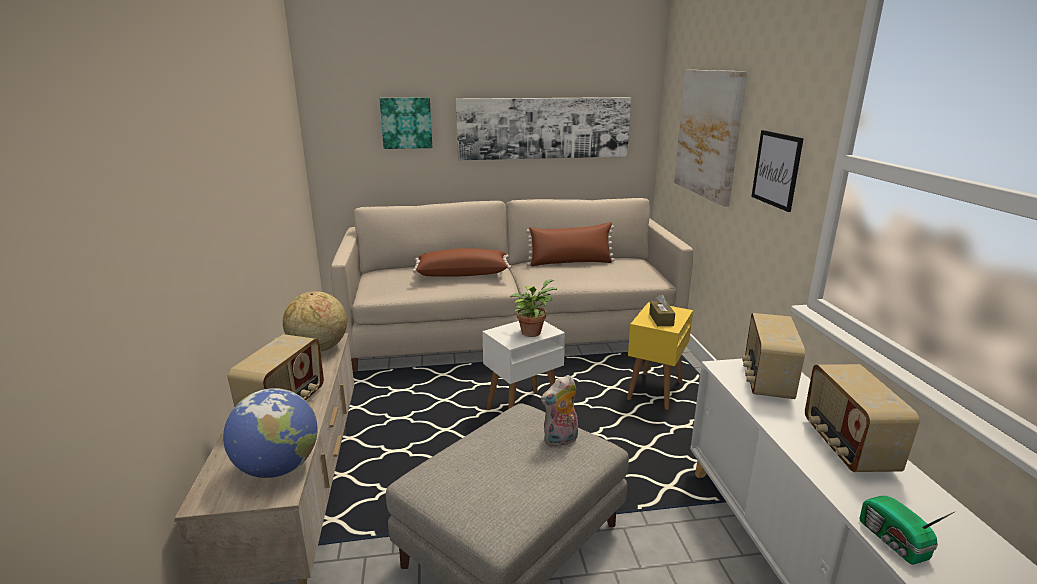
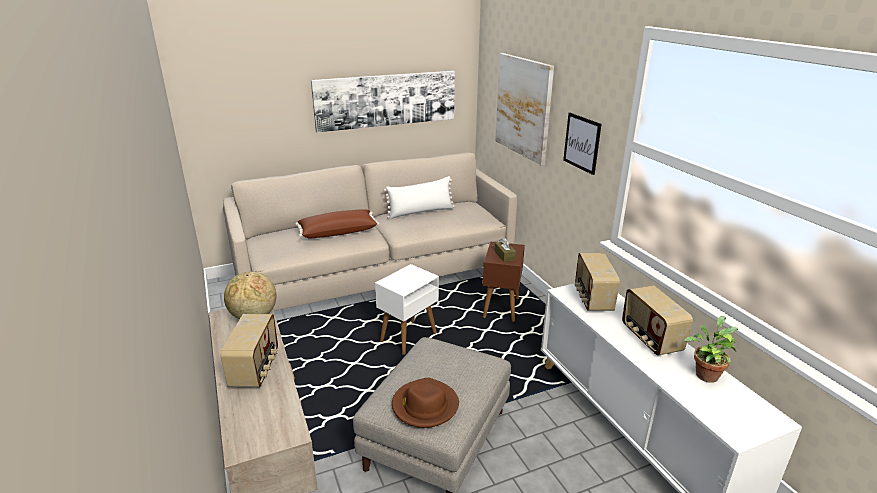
camera: 15 degrees left, 5 degrees up
(278, 468) = (280, 418): globe -> none
(406, 123) = (269, 103): picture -> none
(481, 489) = (424, 406): none -> brown hat
(532, 331) = (413, 278): potted plant -> potted plant (706, 374)
(561, 440) = (465, 361): plush toy -> none
(570, 263) = (421, 212): brown pillow -> white pillow
(655, 391) = (501, 308): yellow side table -> brown side table
(893, 542) = (685, 394): radio -> none

